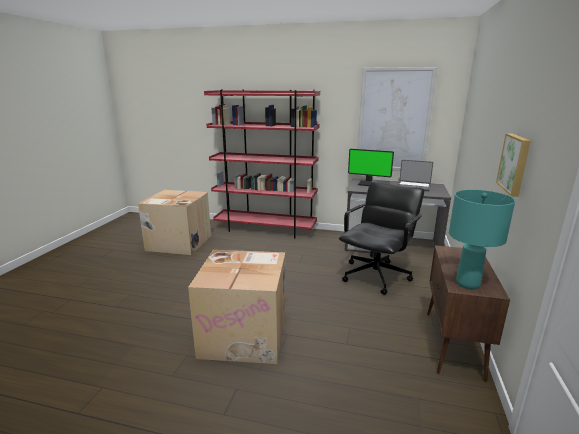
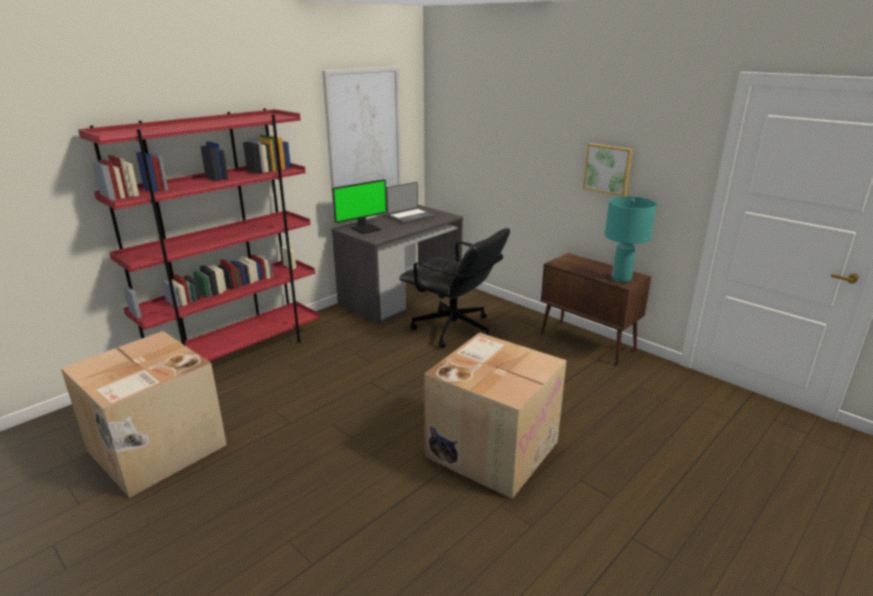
camera: 60 degrees left, 5 degrees up
(376, 276) = (454, 329): black office chair -> black office chair turned 150 degrees clockwise

